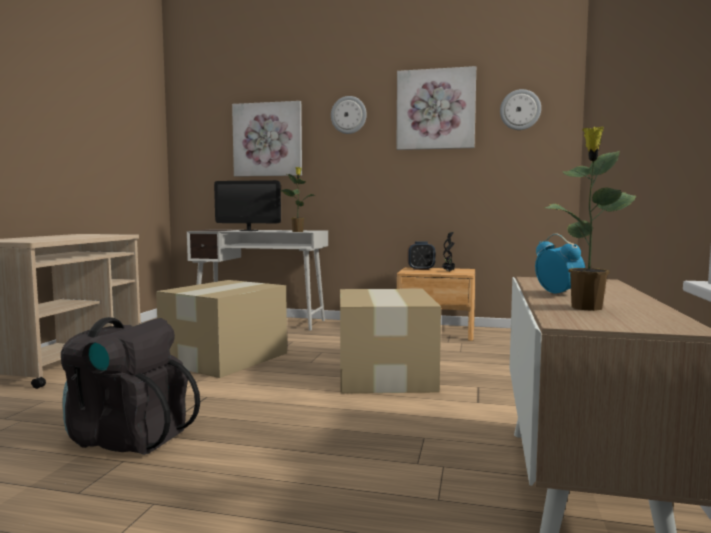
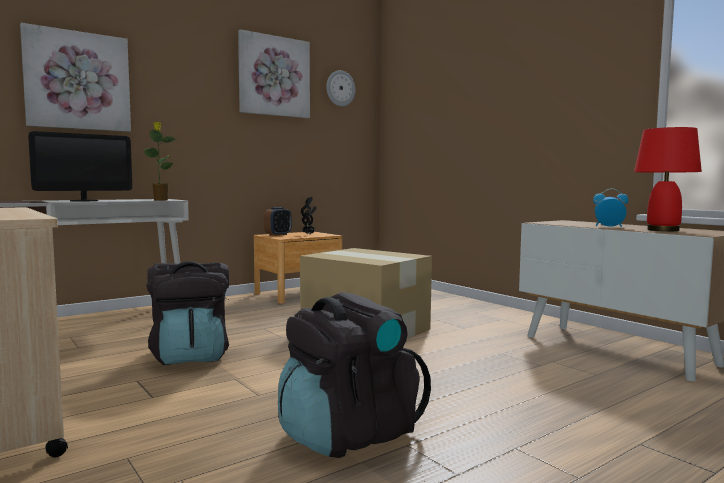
camera: 50 degrees left, 0 degrees up
(227, 358) = (191, 356): cardboard box -> black backpack
(348, 115) = (186, 67): wall clock -> none
(586, 308) = (662, 230): potted plant -> red table lamp

